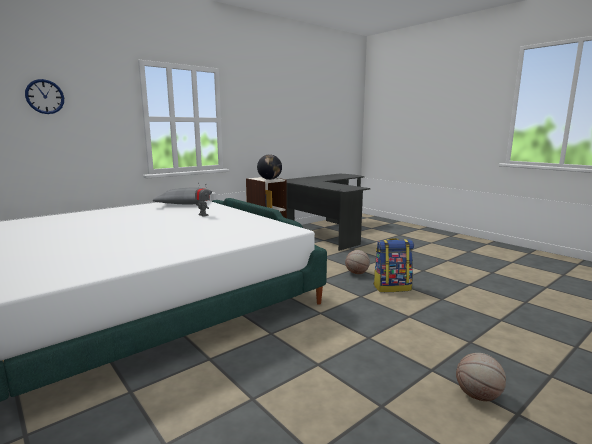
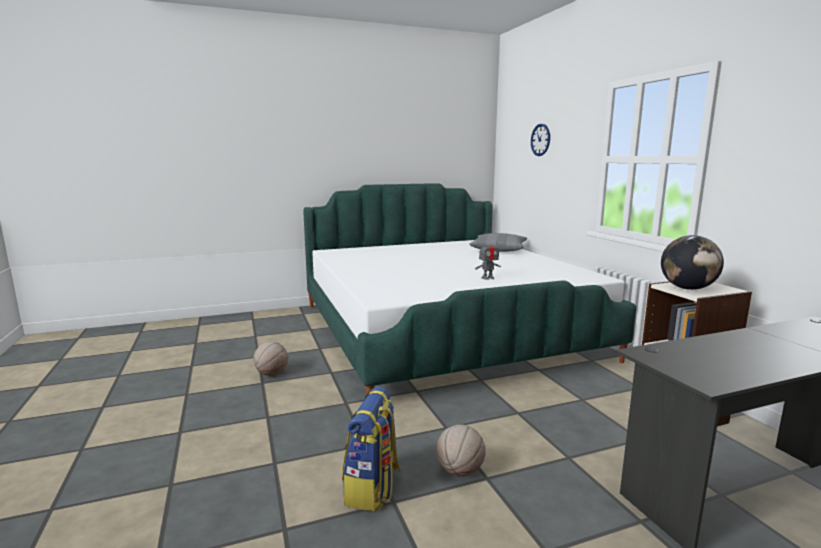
camera: 110 degrees right, 0 degrees up
(184, 203) = (570, 274): grey pillow -> grey pillow (498, 249)
(478, 396) = (122, 440): basketball -> basketball (271, 374)

